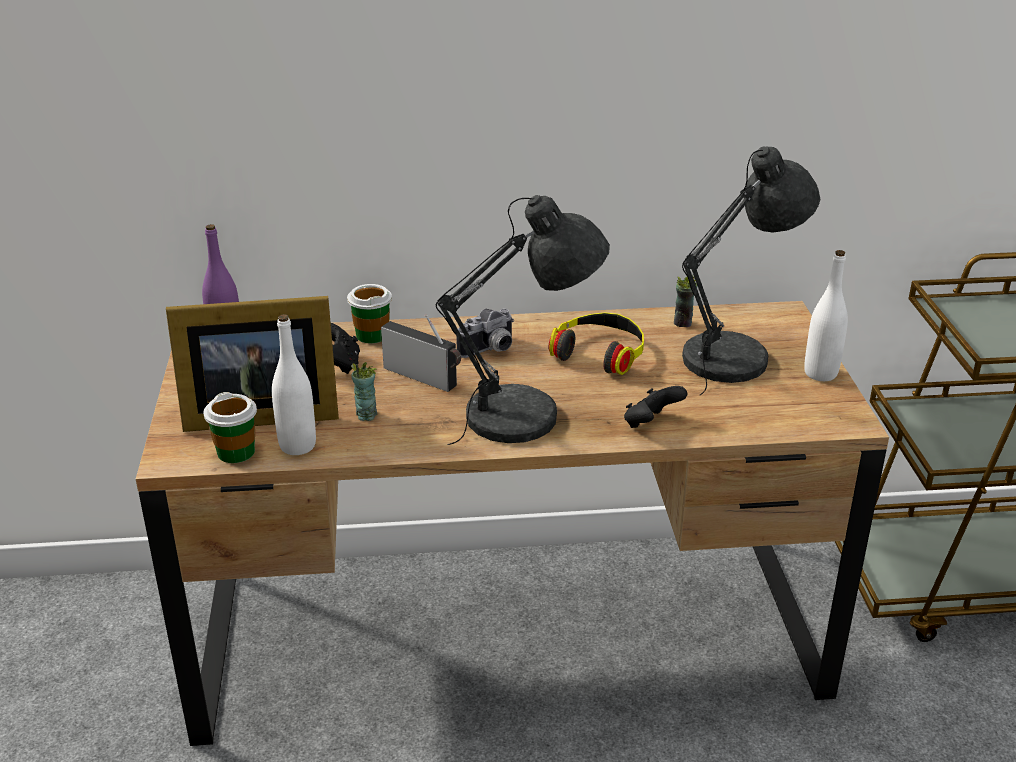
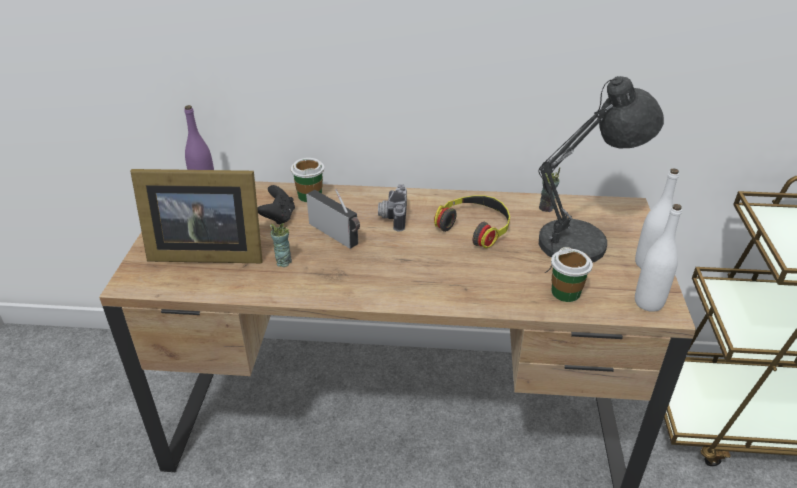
camera: 10 degrees right, 5 degrees up
(236, 452) = (178, 283): cup -> cup (565, 292)
(297, 446) = (224, 282): white bottle -> white bottle (648, 303)
(490, 350) = (392, 217): camera -> camera turned 120 degrees clockwise
(524, 417) = (401, 277): grey table lamp -> none
(651, 424) = (499, 294): black game controller -> none

